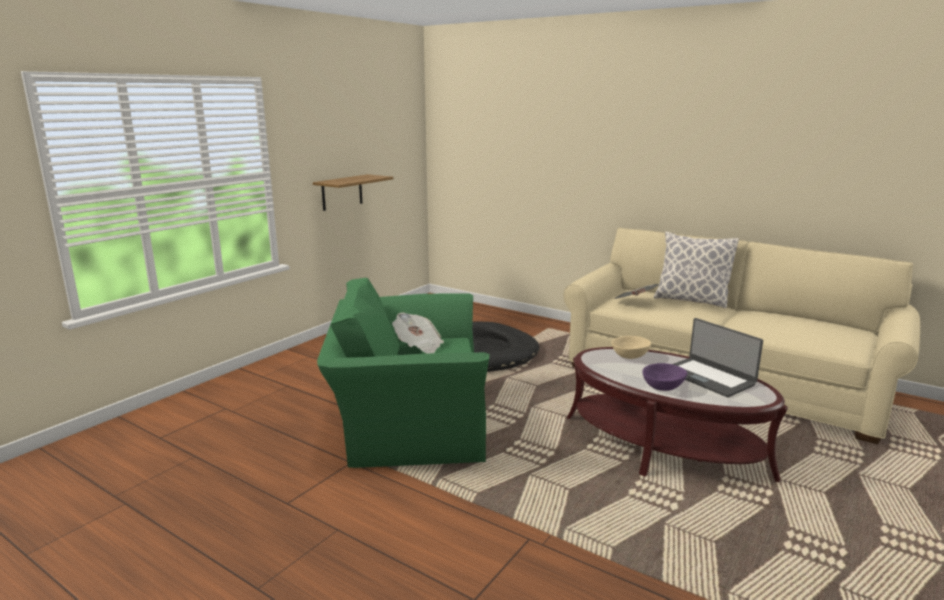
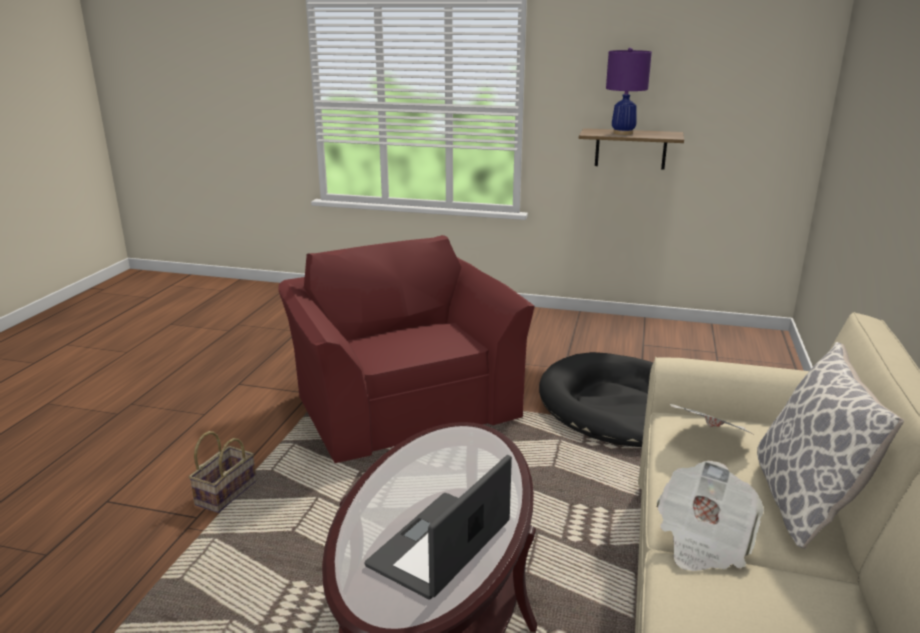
camera: 70 degrees right, 5 degrees up
(350, 179) = (622, 133): none -> purple table lamp
(407, 421) = (403, 401): green armchair -> red armchair
(418, 346) = (429, 328): newspaper -> newspaper (703, 540)
(497, 520) = (226, 492): none -> basket
(630, 356) = (485, 464): beige bowl -> none
(663, 387) = (380, 500): purple bowl -> none

